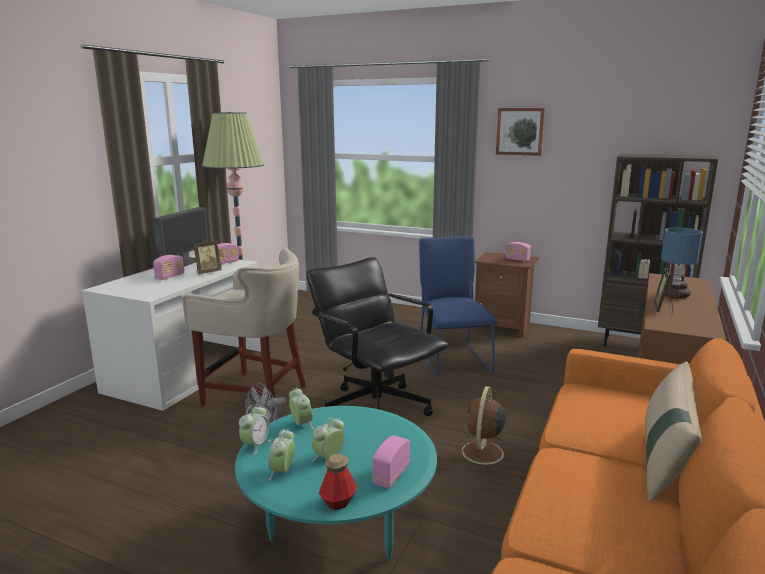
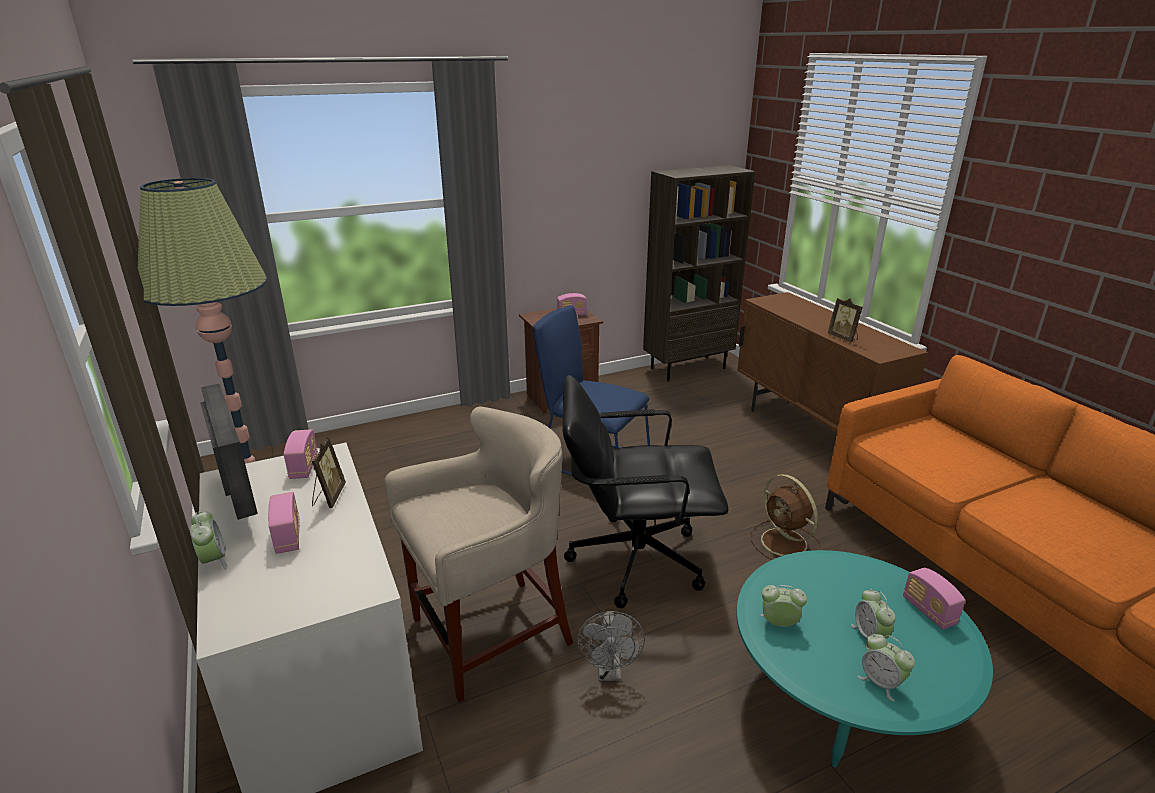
camera: 50 degrees left, 10 degrees up
(255, 445) = (804, 680): alarm clock -> alarm clock (213, 560)
(338, 502) = (964, 668): bottle -> none
(520, 131) = (544, 154): picture -> none
(664, 459) = (1024, 471): beige pillow -> none
(673, 294) = (811, 318): table lamp -> none

